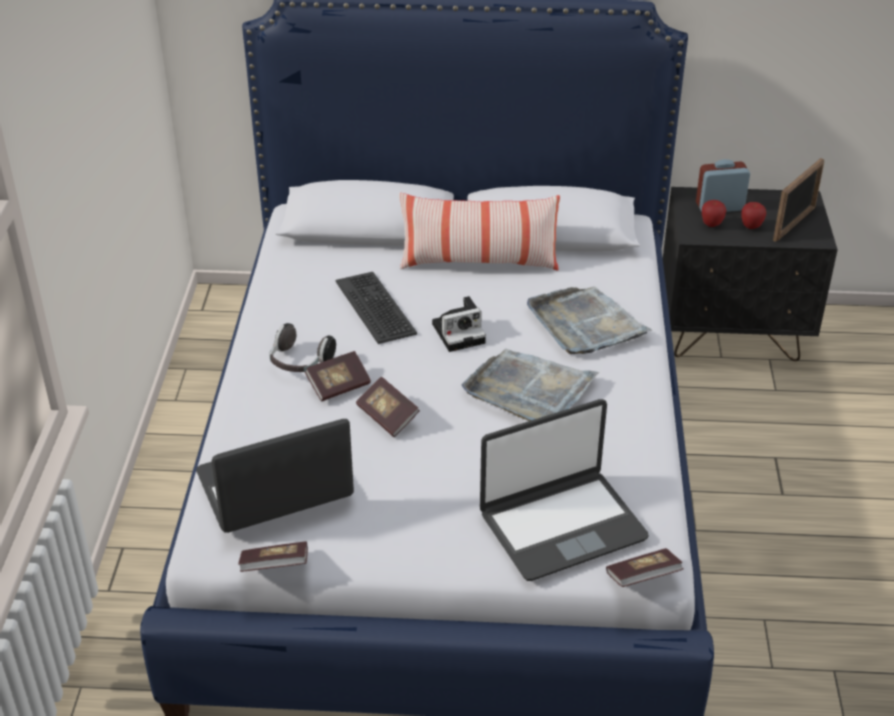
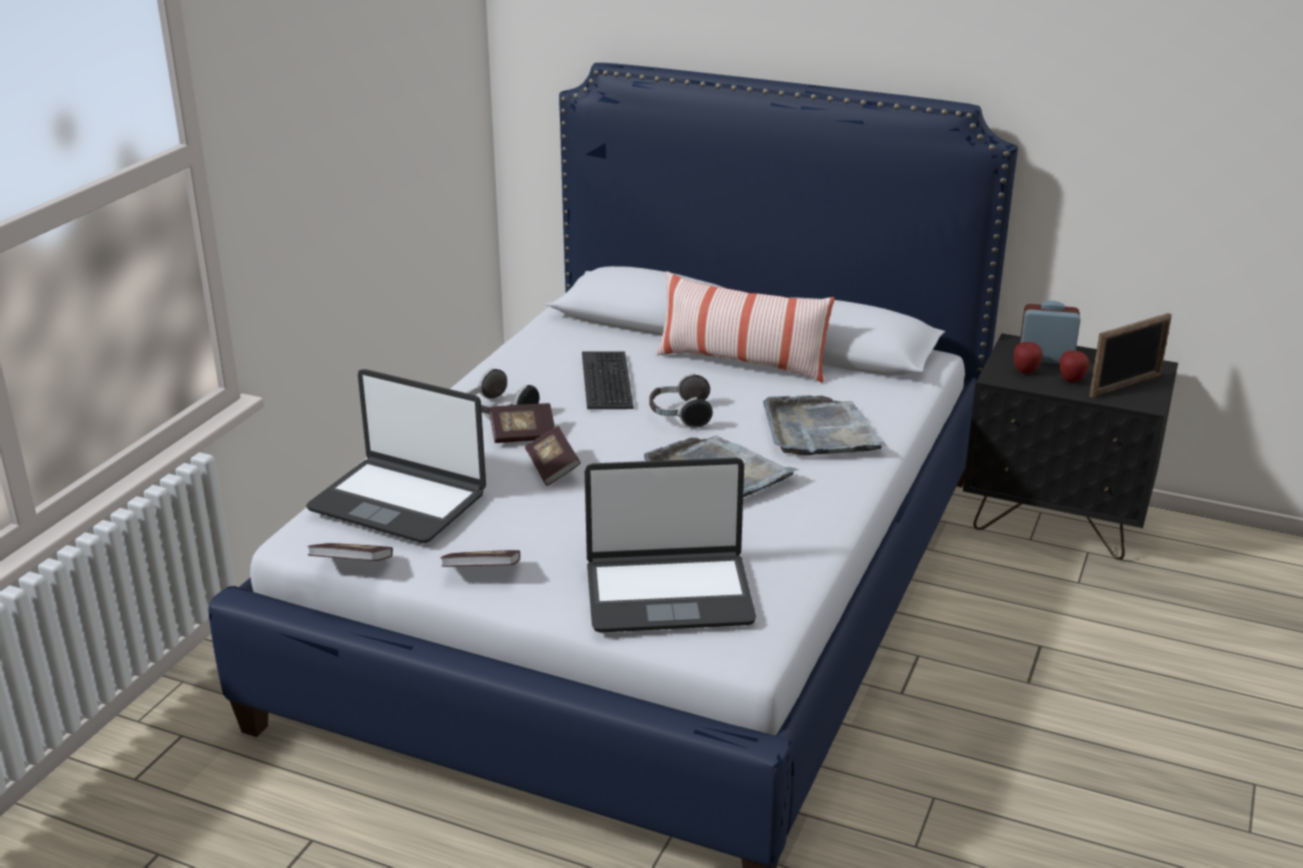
camera: 20 degrees right, 10 degrees down
(275, 487) = (399, 501): laptop -> laptop turned 150 degrees counterclockwise
(460, 332) = (680, 415): camera -> headphones
(642, 578) = (726, 658): book -> book (482, 572)

